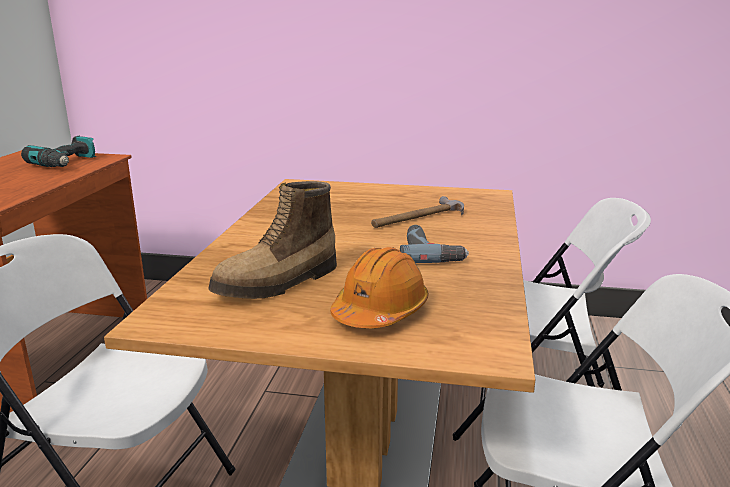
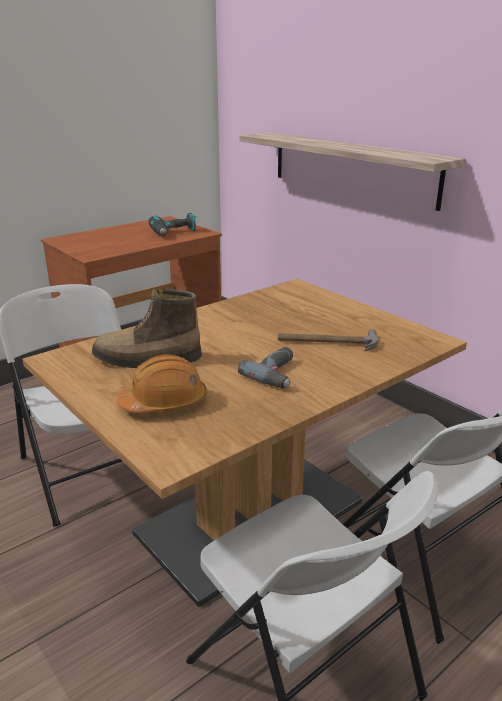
camera: 40 degrees right, 5 degrees up
(277, 58) = (351, 168): none -> shelf

